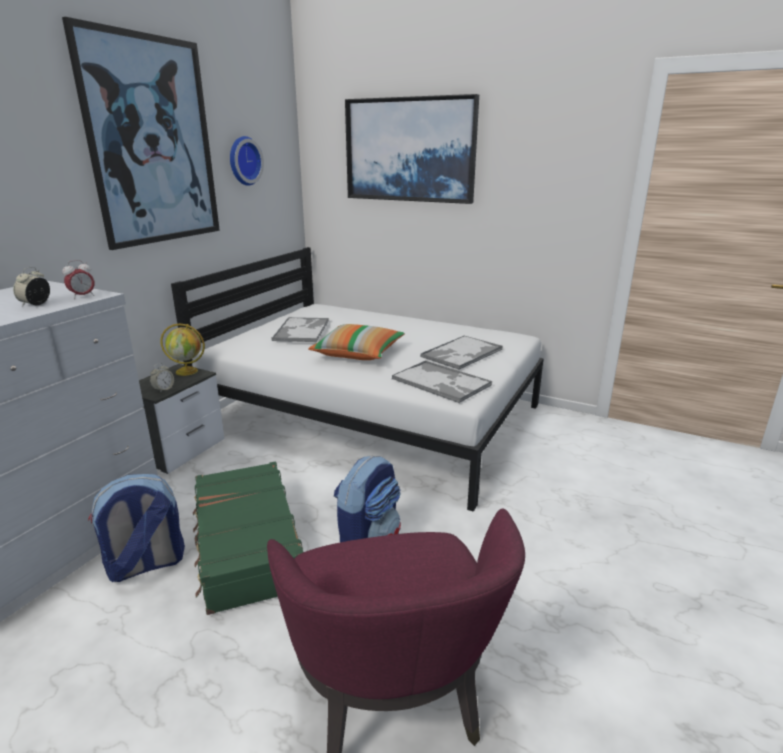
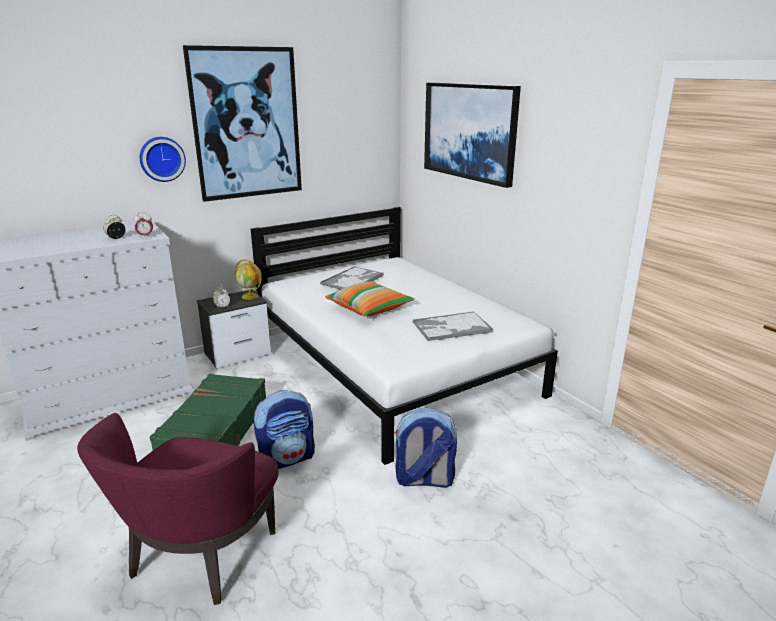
camera: 30 degrees right, 0 degrees up
(145, 565) = (153, 423): backpack -> backpack (424, 480)
(243, 161) = (333, 134): wall clock -> wall clock (162, 159)
(441, 382) = (397, 348): tray -> none

